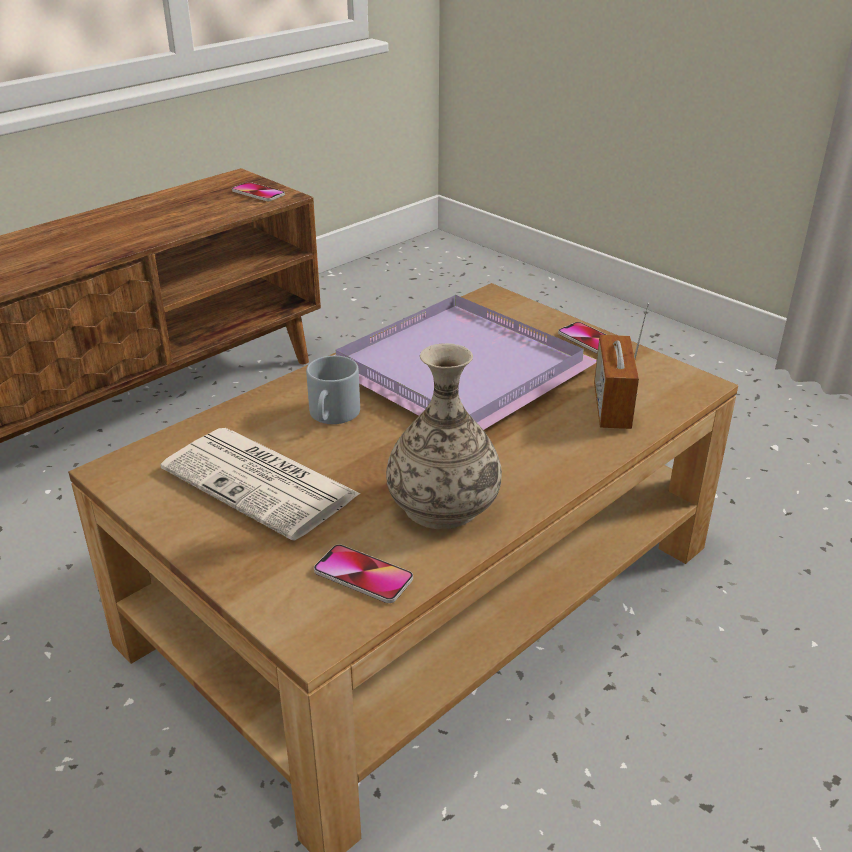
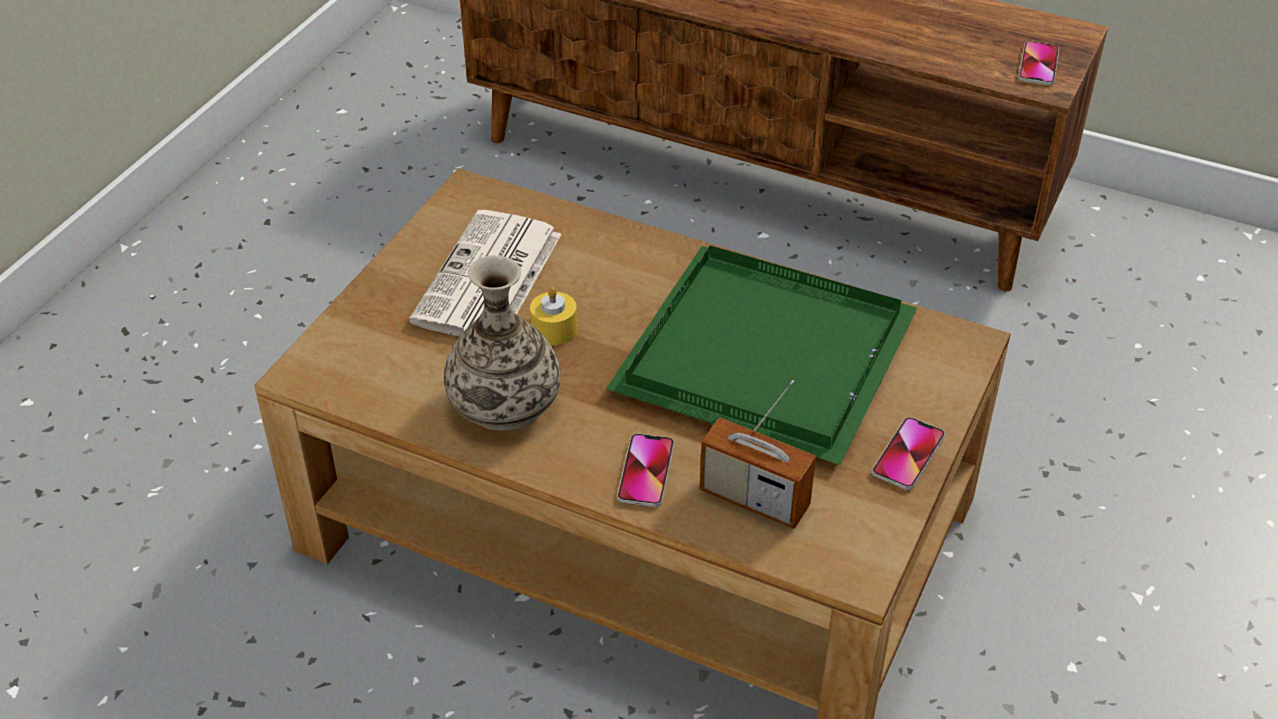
camera: 70 degrees right, 10 degrees up
(333, 416) = (620, 289): grey mug -> none
(360, 459) = (554, 329): none -> yellow candle
(363, 575) = (385, 379): phone -> phone (646, 471)
(464, 369) = (767, 360): purple tray -> green tray
(611, 407) = (754, 499): radio -> radio turned 135 degrees counterclockwise

